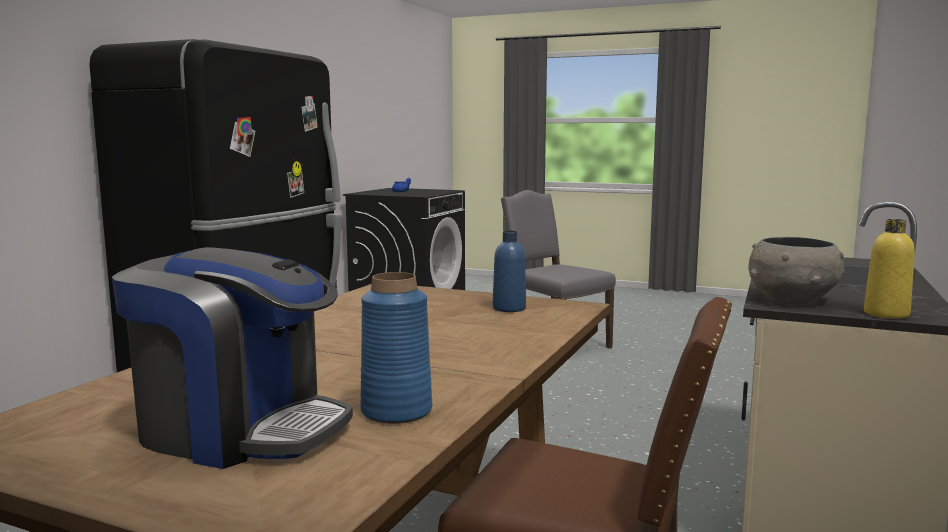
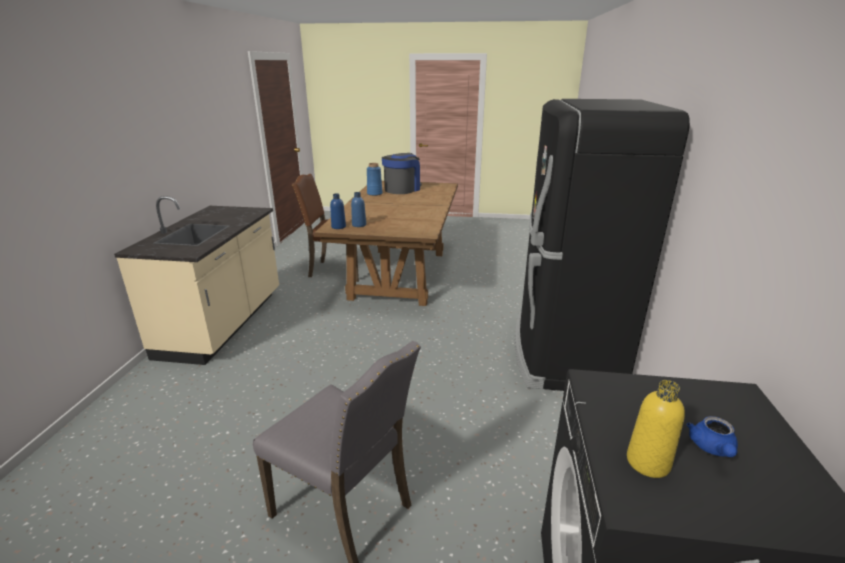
camera: 165 degrees right, 15 degrees up
(240, 429) = (402, 189): coffee machine -> coffee machine turned 120 degrees clockwise
(556, 308) = (338, 227): none -> blue bottle
(791, 300) = (248, 213): grey bowl -> none
(886, 314) = (226, 208): yellow bottle -> yellow bottle (648, 462)

